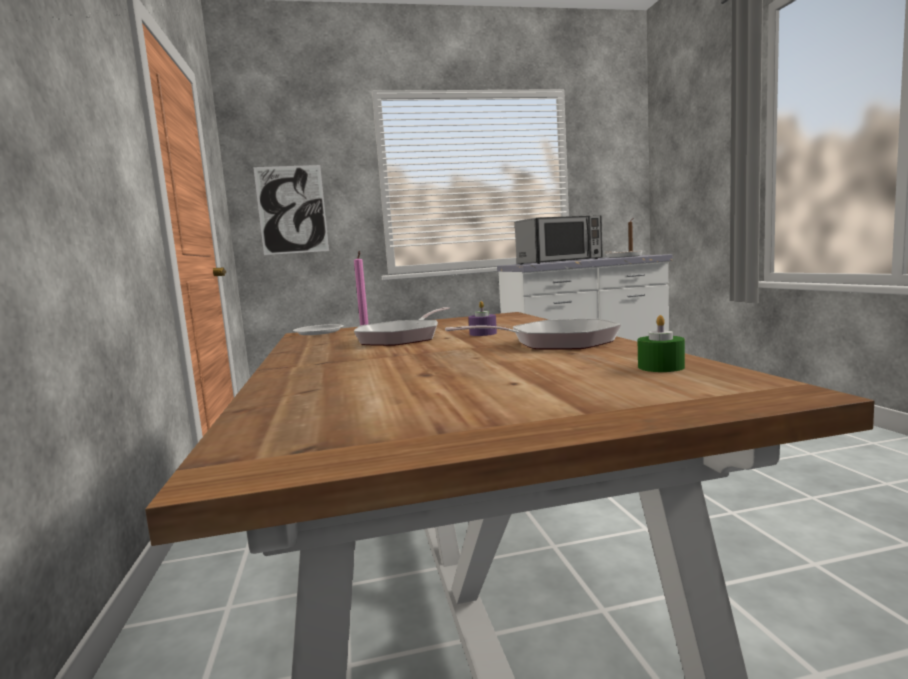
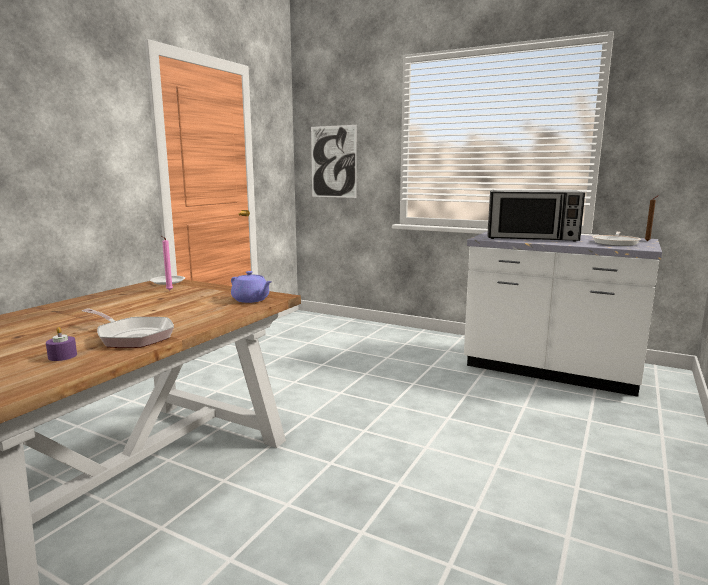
camera: 40 degrees right, 5 degrees up
(403, 338) = (148, 302): frying pan -> none
(483, 333) = (172, 313): purple candle -> purple candle (62, 356)
(498, 318) = (251, 300): none -> purple teapot
(661, 367) = (38, 375): green candle -> none

